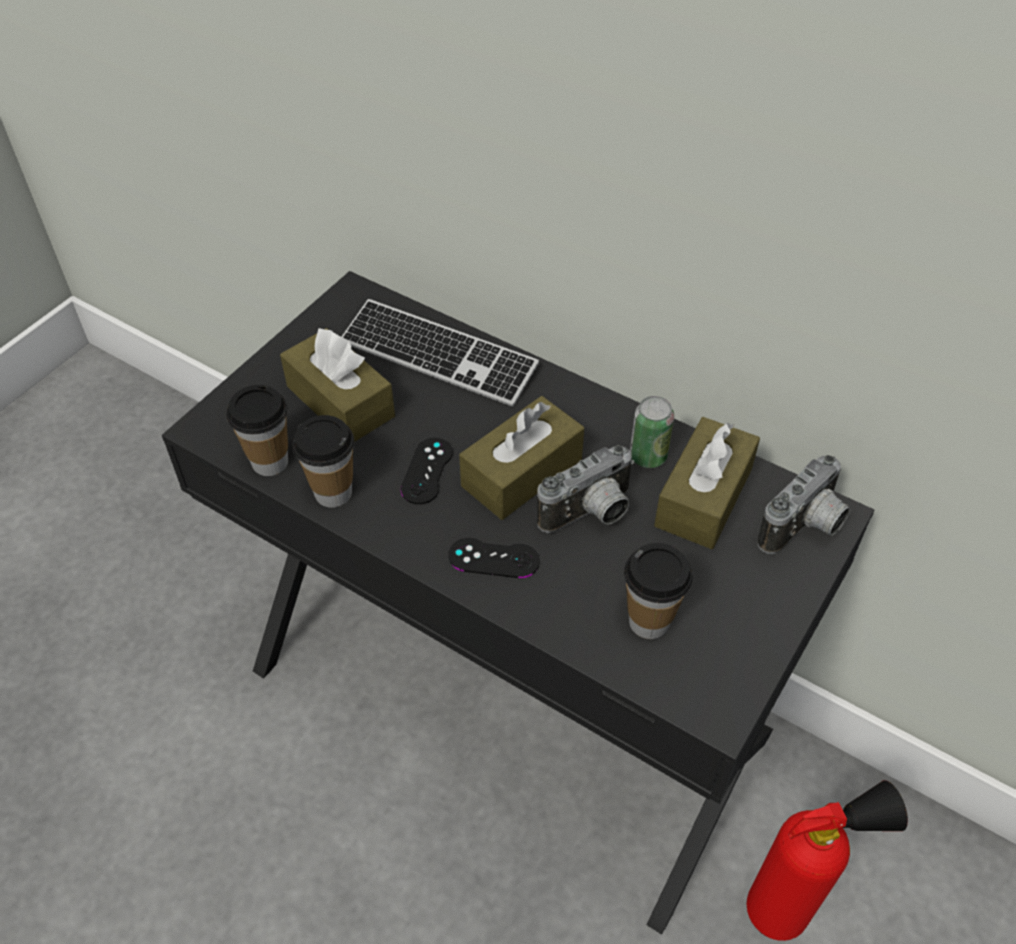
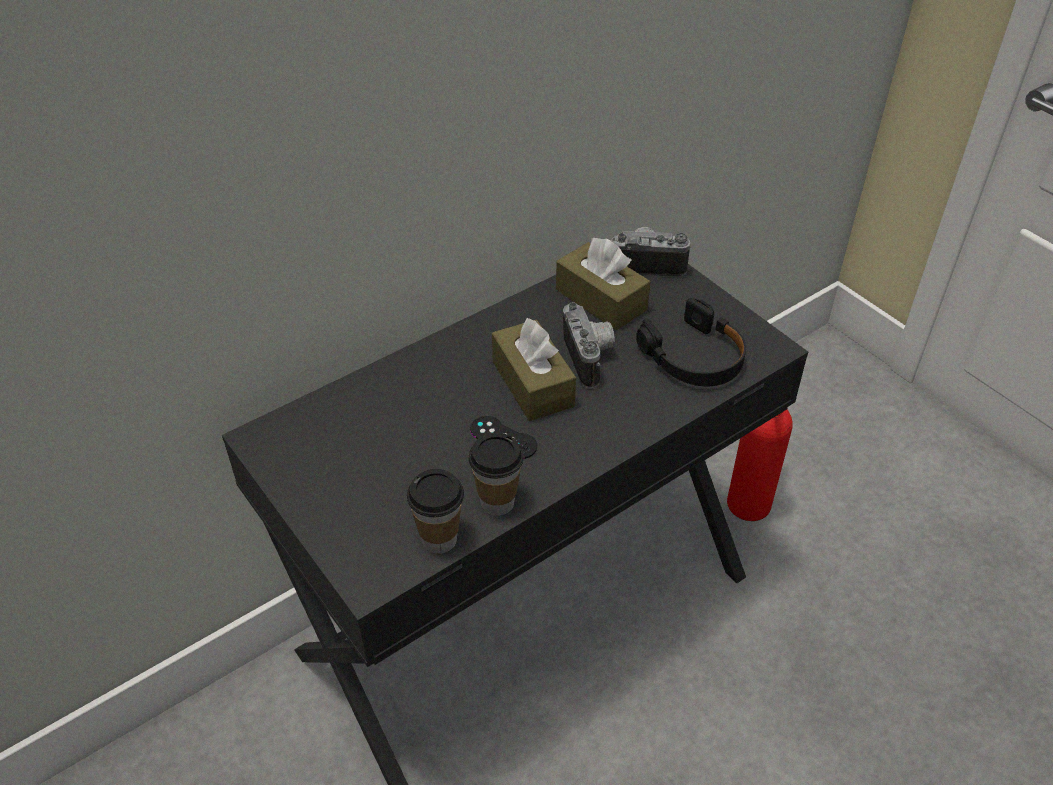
camera: 70 degrees left, 5 degrees down
(340, 401) = (392, 476): brown tissue box -> none
(438, 356) = (376, 400): keyboard -> none
(494, 558) = (609, 420): black game controller -> none
(648, 456) = (550, 314): can -> none
(649, 621) = (694, 357): cup -> black headphones
(805, 528) = (647, 264): camera -> camera turned 60 degrees counterclockwise

